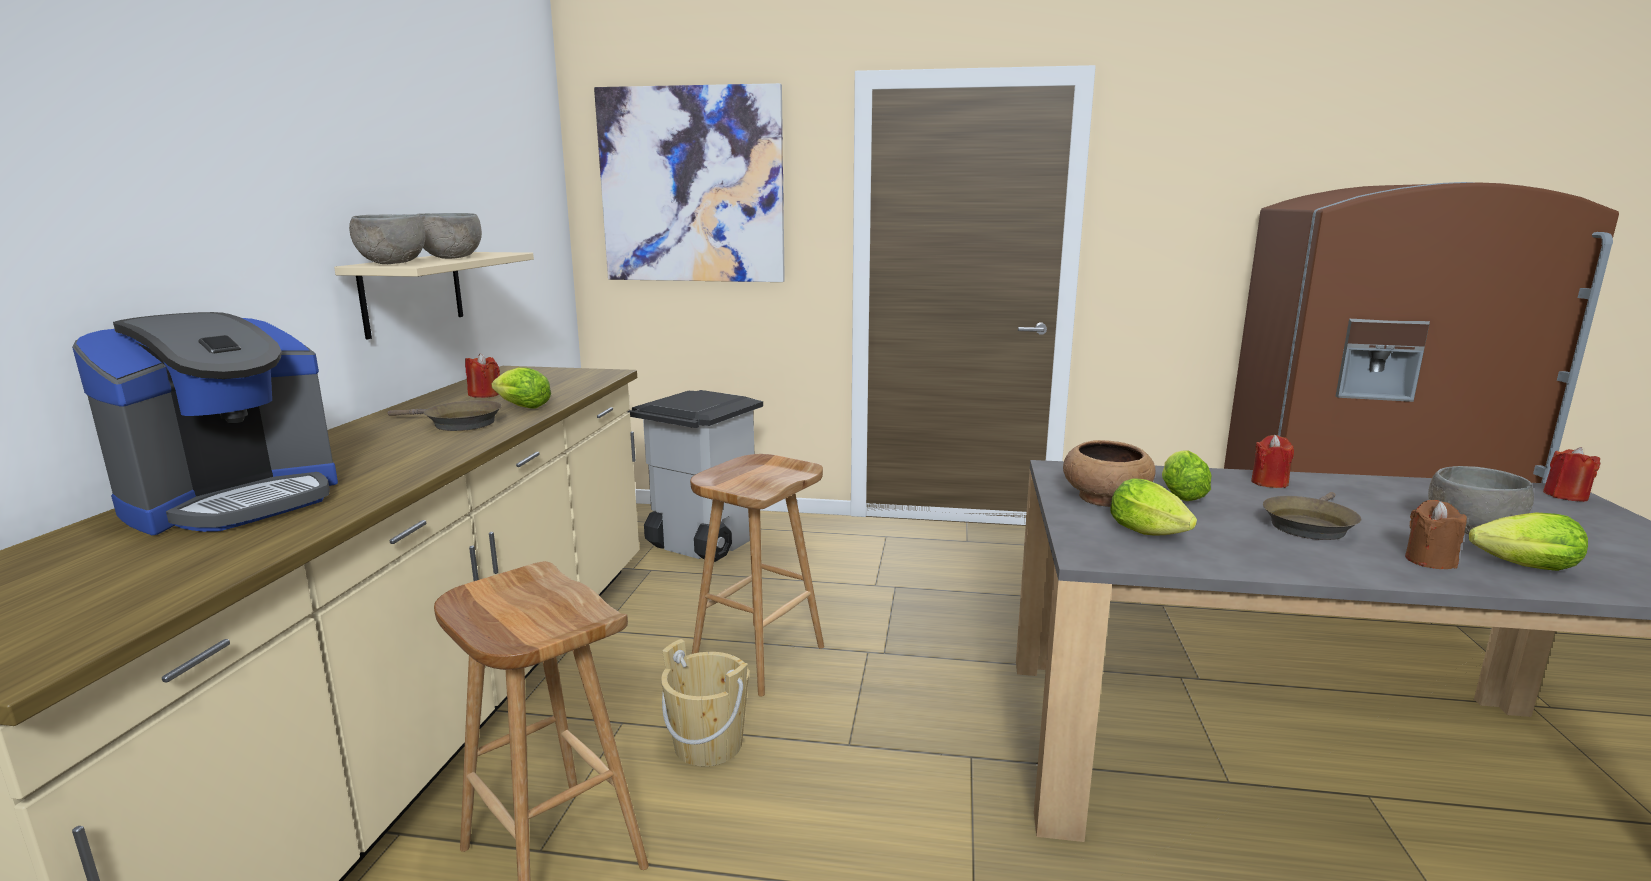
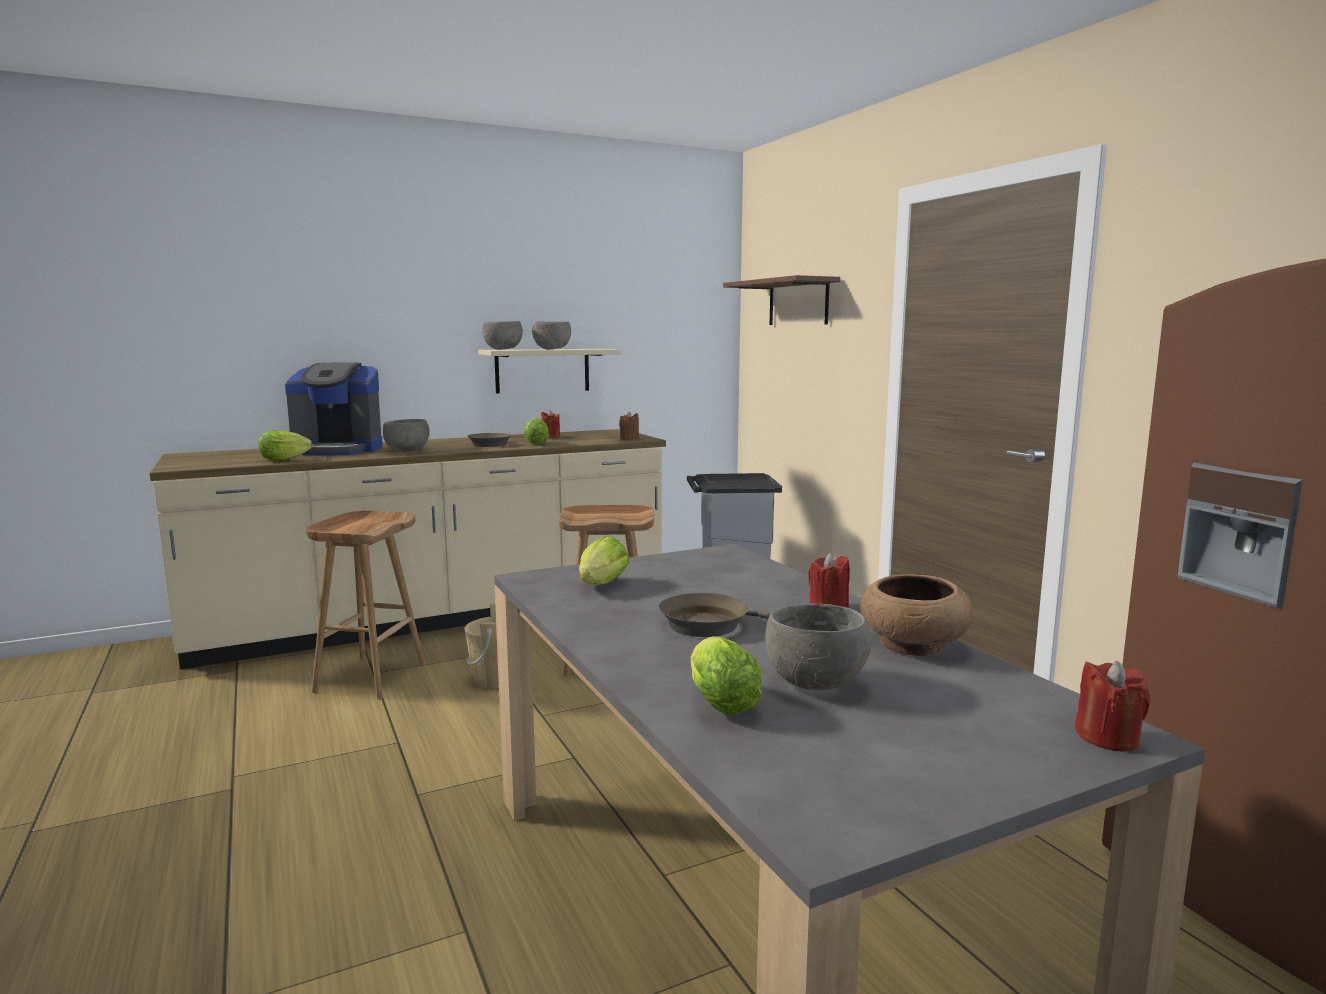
camera: 55 degrees right, 5 degrees down
(397, 466) = (407, 451): none -> grey bowl
(692, 186) = (798, 302): picture -> brown shelf
(1106, 499) = (668, 569): brown bowl -> brown bowl (913, 646)
(1180, 494) = (725, 585): lettuce -> lettuce (287, 460)
(1430, 561) = (678, 667): brown candle -> brown candle (629, 439)

